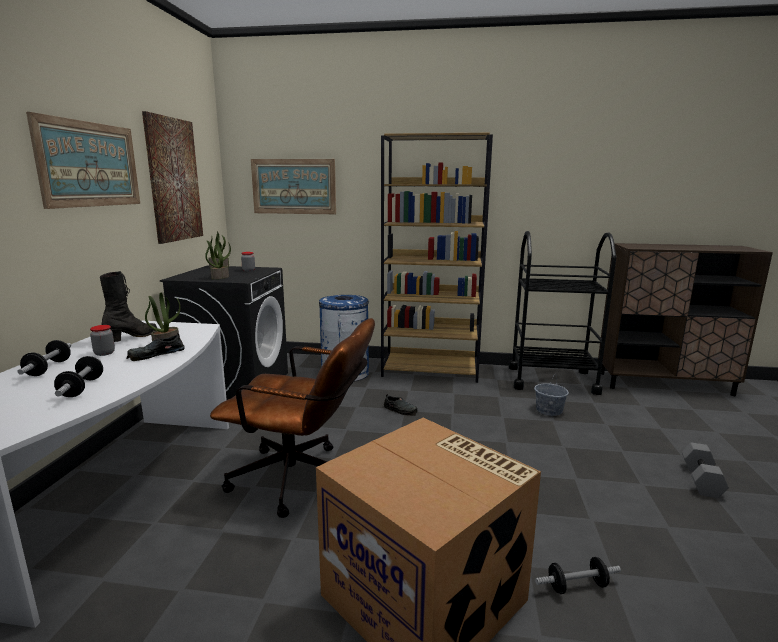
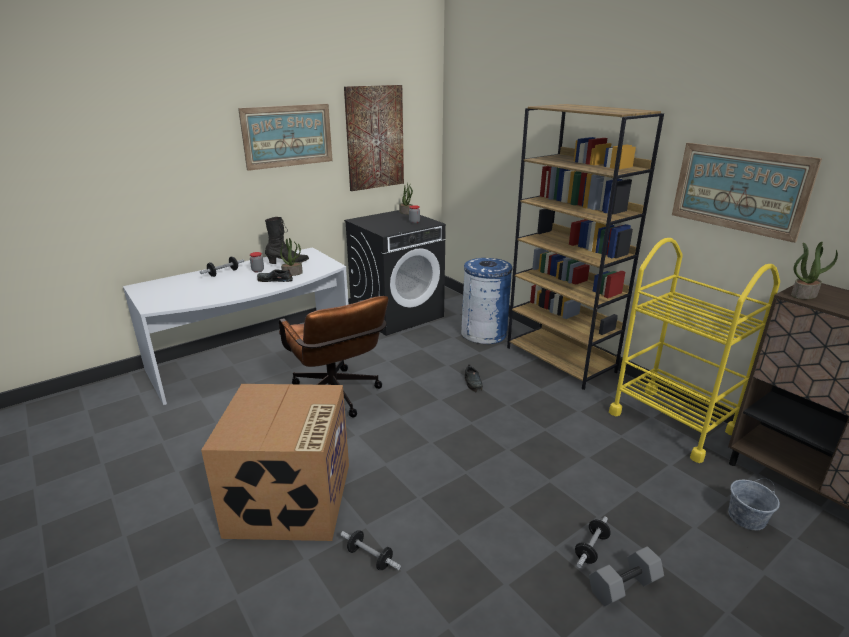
camera: 45 degrees right, 10 degrees up
(82, 388) = (213, 291): dumbbell -> dumbbell (591, 548)
(220, 277) = (380, 225): potted plant -> potted plant (803, 294)
(294, 186) = (487, 144): picture -> picture (739, 189)
(549, 410) = (603, 447): grey bucket -> grey bucket (747, 517)
(552, 380) = (671, 422): black cart -> yellow cart

